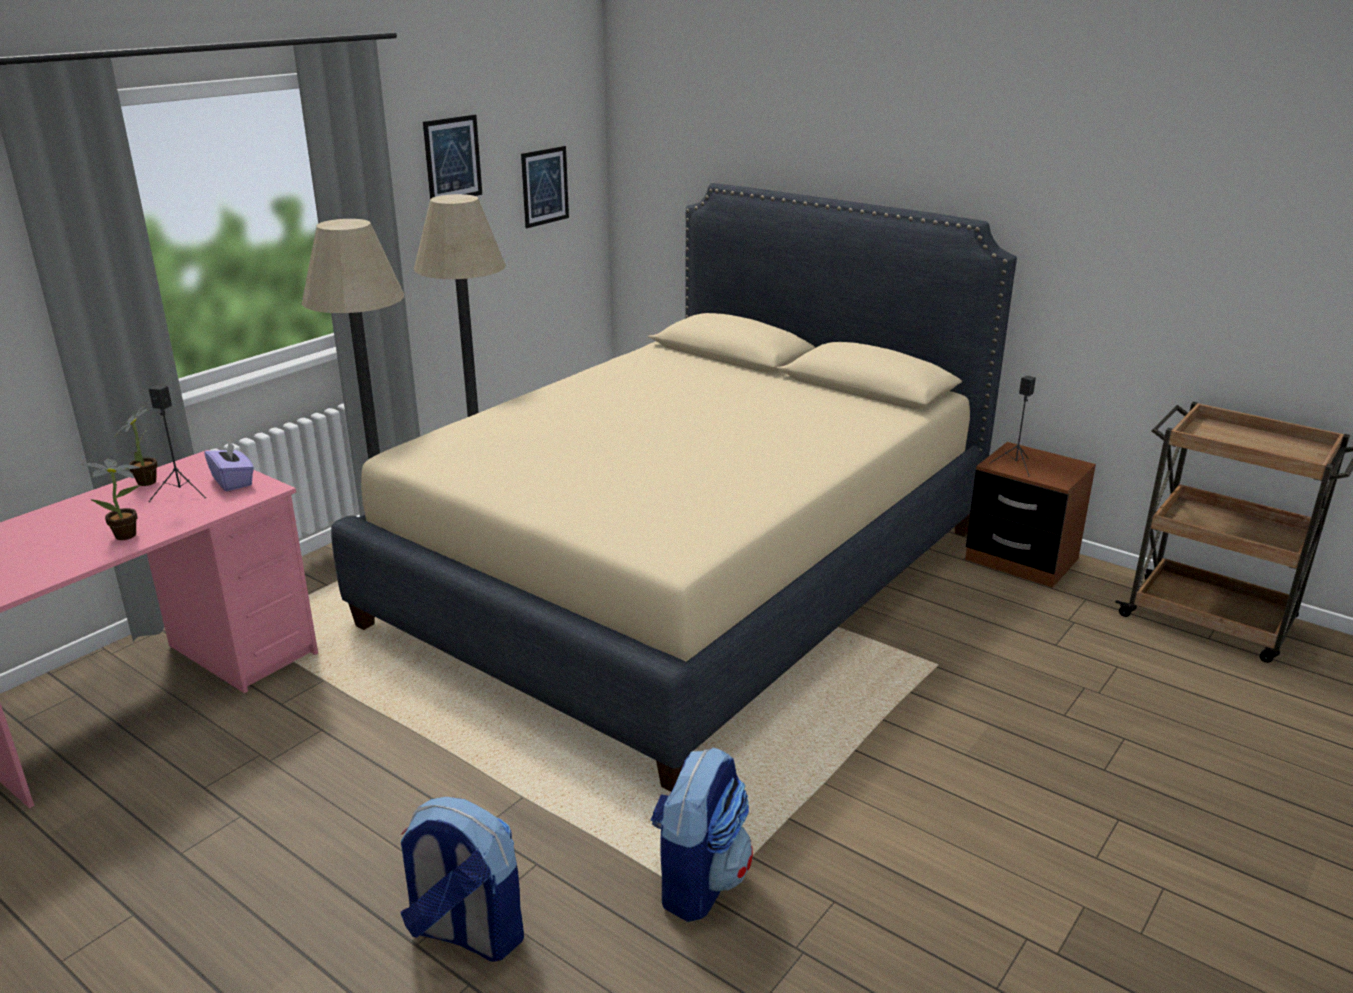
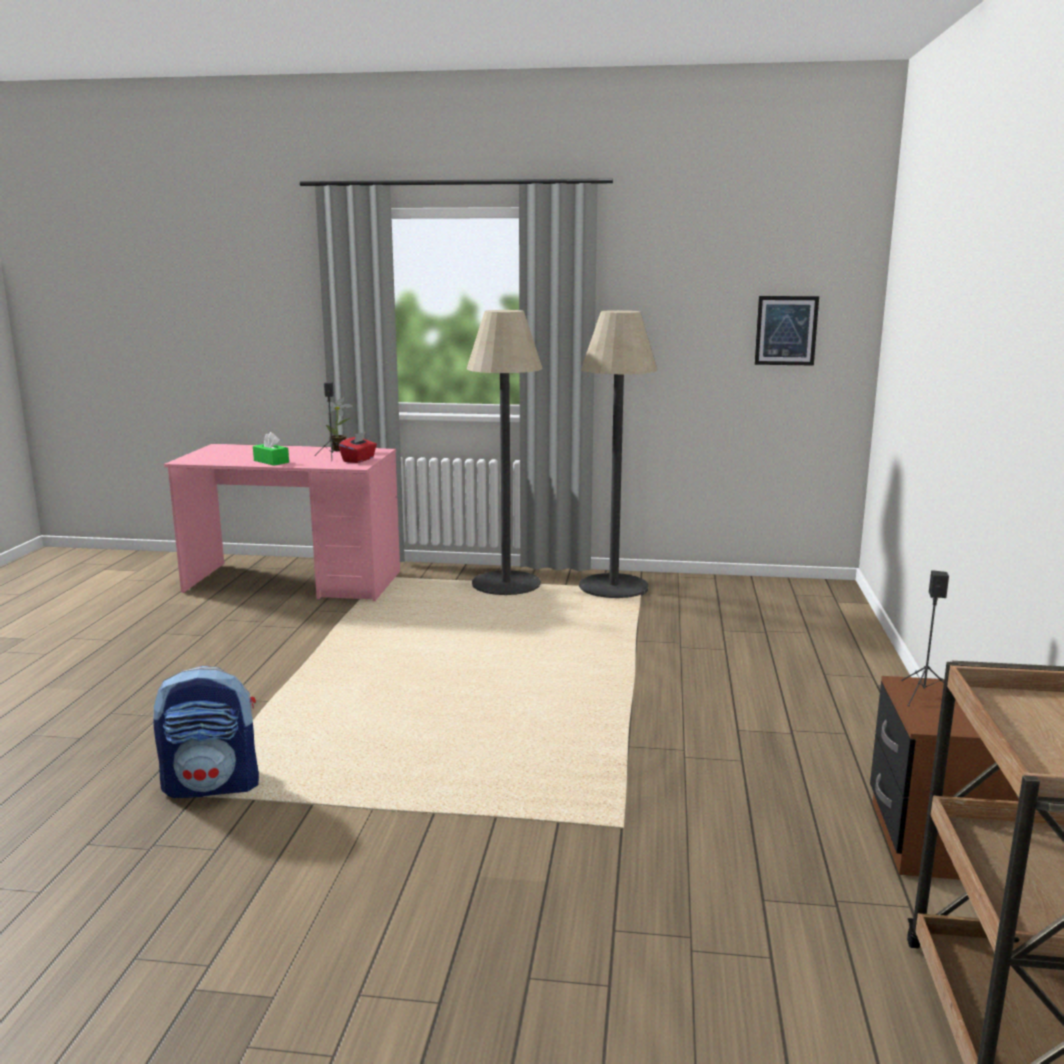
camera: 60 degrees right, 10 degrees down
(129, 536) = (271, 461): potted plant -> green tissue box
(233, 481) = (359, 460): purple tissue box -> red tissue box
(452, 159) = (676, 289): picture -> none
(465, 932) = (126, 723): backpack -> none
(688, 575) = (626, 677): beige bed -> none

